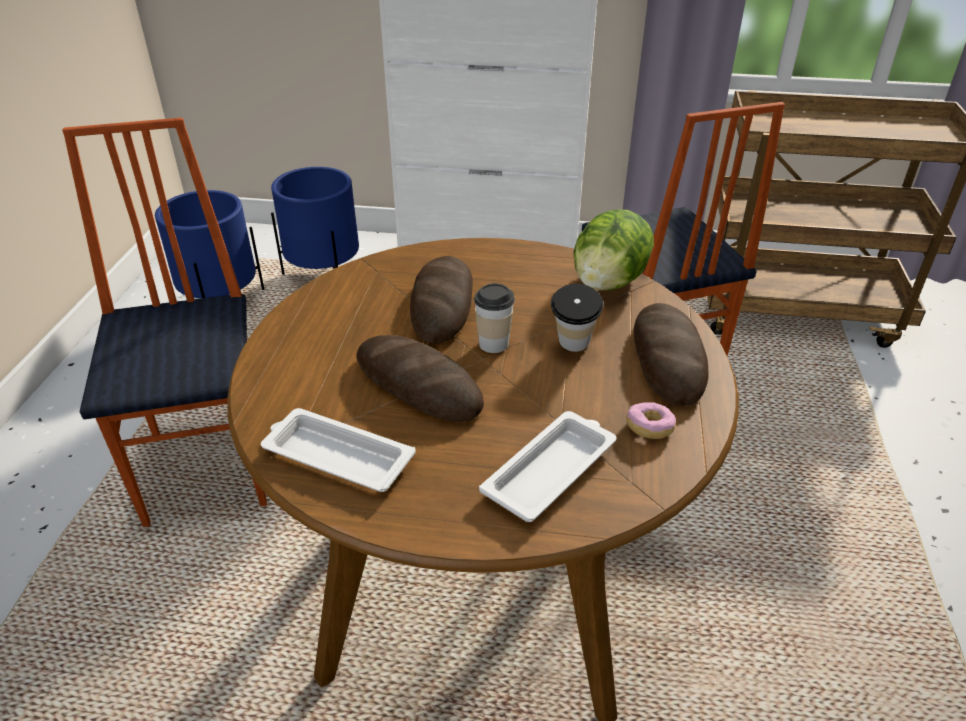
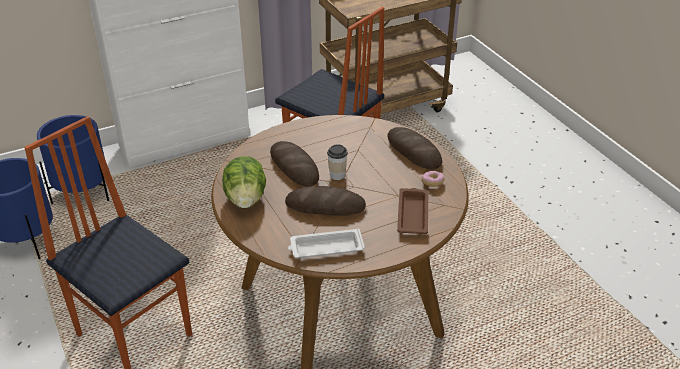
camera: 35 degrees left, 0 degrees up
(551, 470) = (412, 214): white tray -> brown tray
(573, 349) = (372, 163): cup -> none
(608, 283) = (357, 127): lettuce -> lettuce (246, 199)

